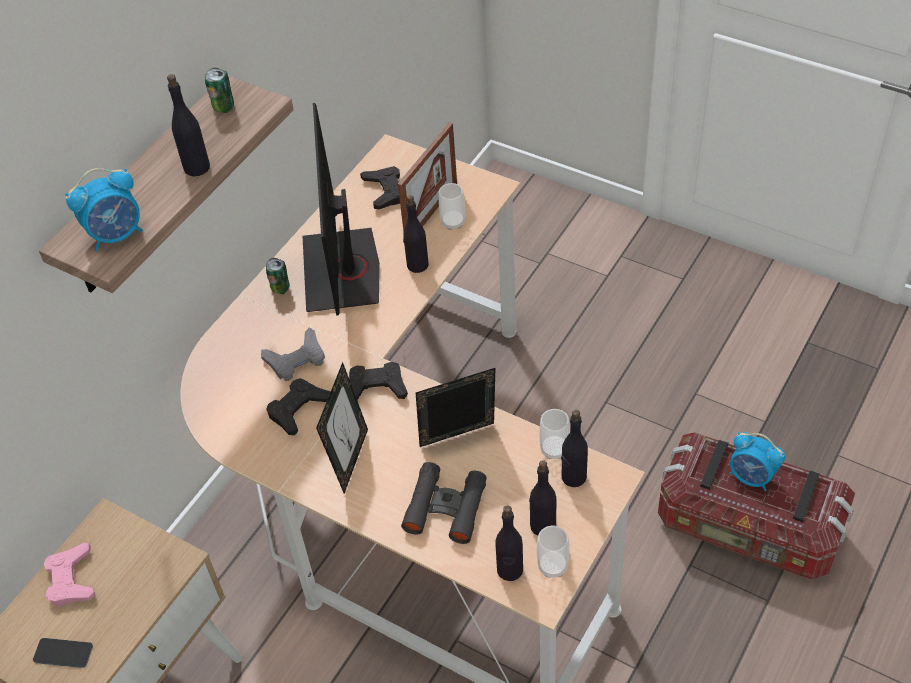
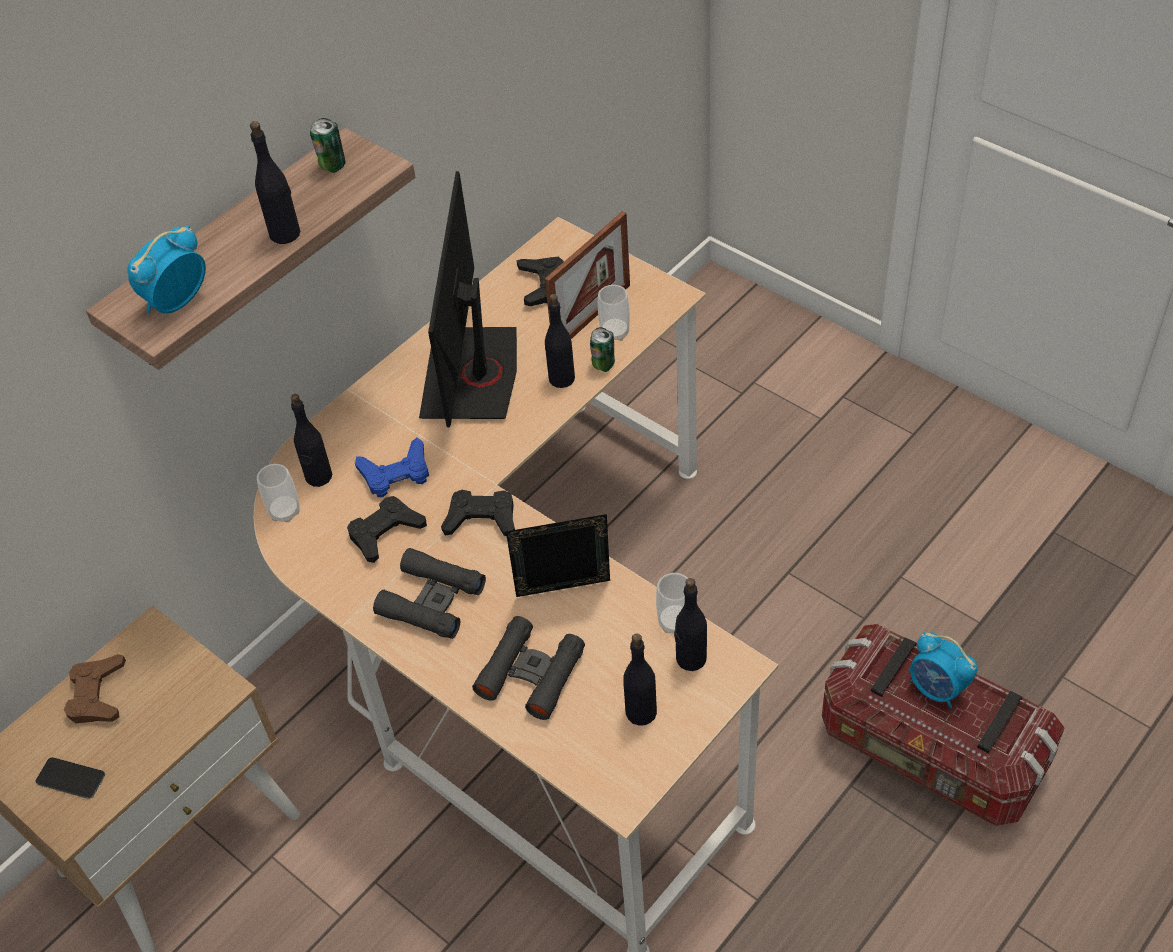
camera: 10 degrees right, 0 degrees up
(71, 579) = (97, 694): pink game controller -> brown game controller
(117, 235) = (176, 302): alarm clock -> alarm clock turned 150 degrees clockwise
(280, 289) = (395, 387): can -> can (603, 365)
(296, 359) = (396, 473): grey game controller -> blue game controller
(349, 459) = (432, 600): picture frame -> black binoculars
(510, 570) = (590, 759): black bottle -> black bottle (318, 477)
(552, 566) = (642, 762): cup -> cup (285, 512)

